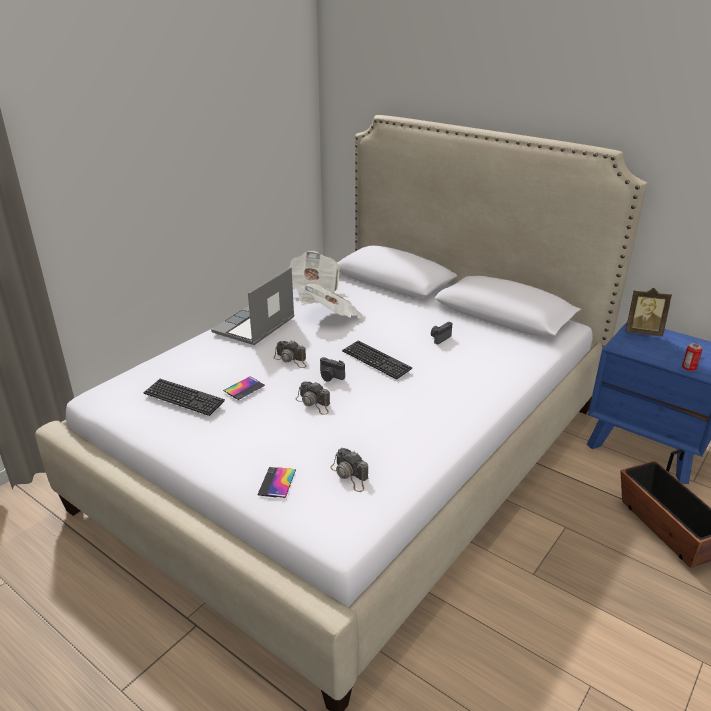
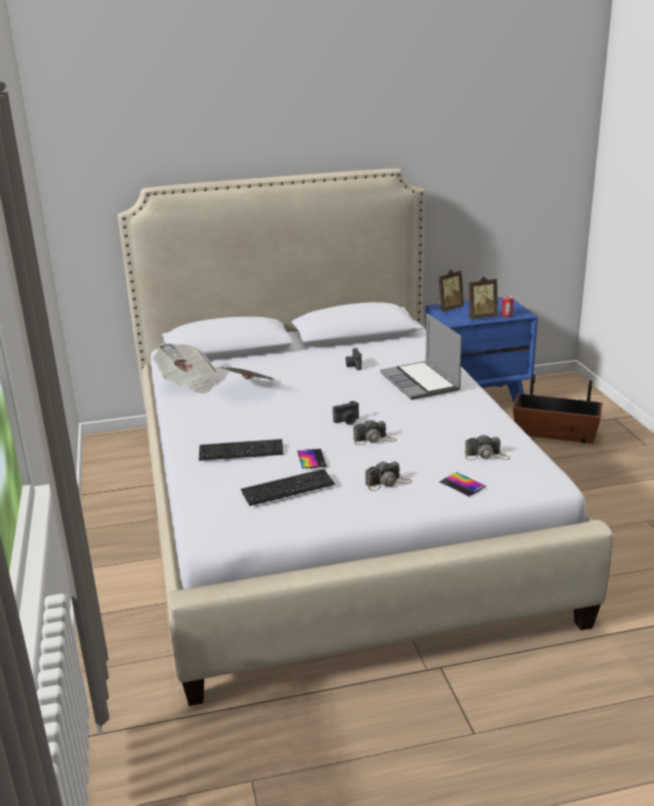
camera: 50 degrees left, 5 degrees down
(254, 326) = (207, 426): laptop -> laptop (421, 382)
(291, 360) = (295, 427): camera -> camera (388, 483)
(376, 361) = (351, 397): keyboard -> keyboard (241, 452)
(658, 355) = (480, 317): none -> picture frame

